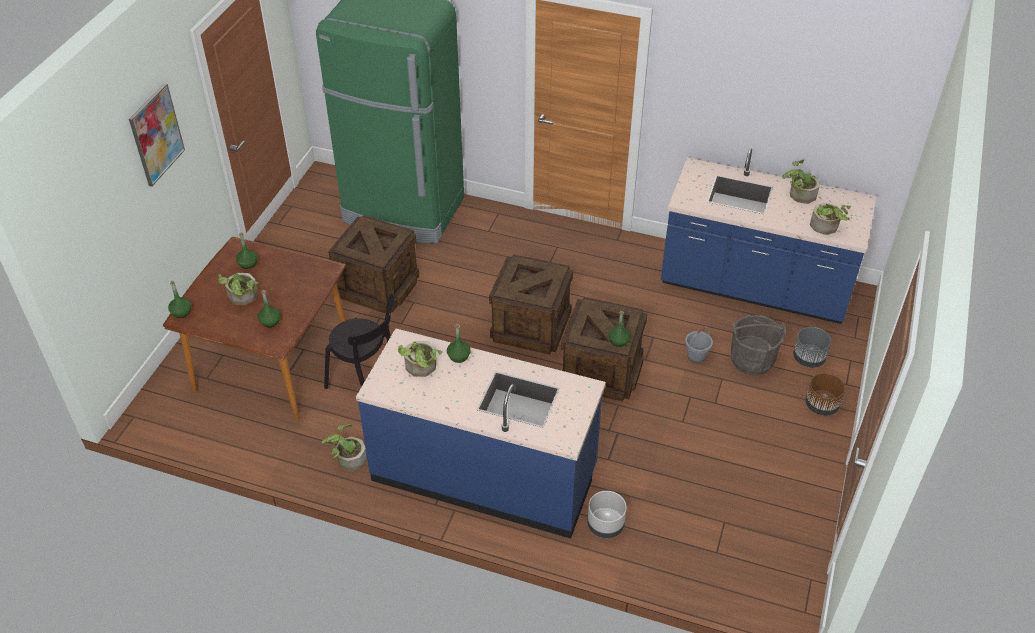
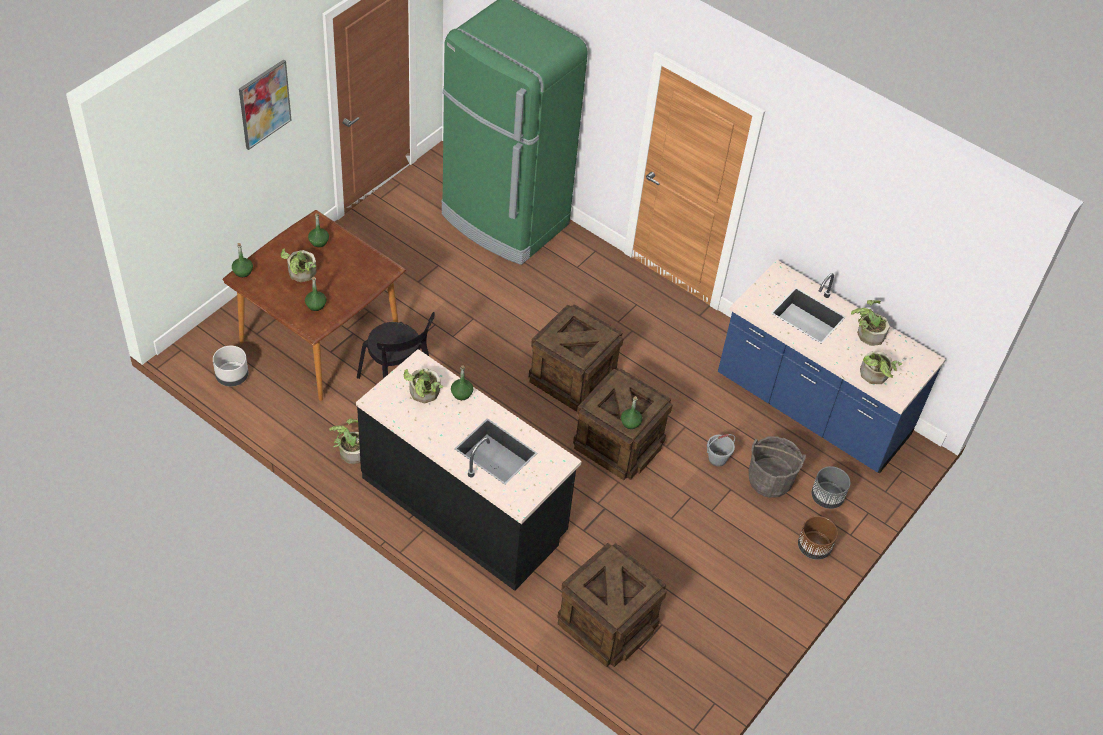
camera: 15 degrees right, 5 degrees up
(378, 286) = (447, 292): crate -> crate (608, 623)
(484, 474) = (464, 506): blue counter -> black counter
(605, 525) = (551, 590): grey planter -> grey planter (232, 376)

